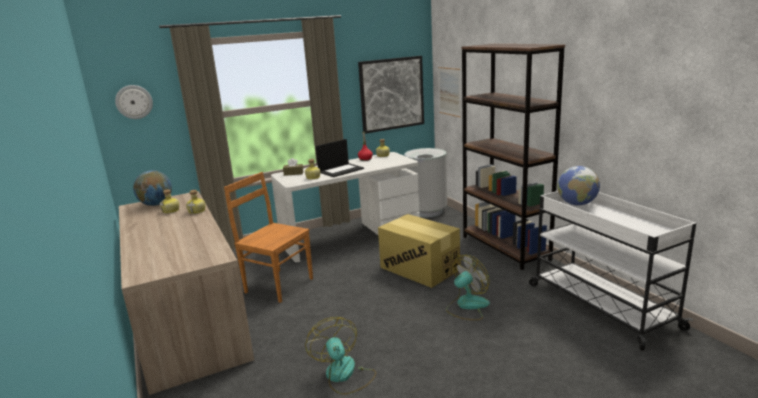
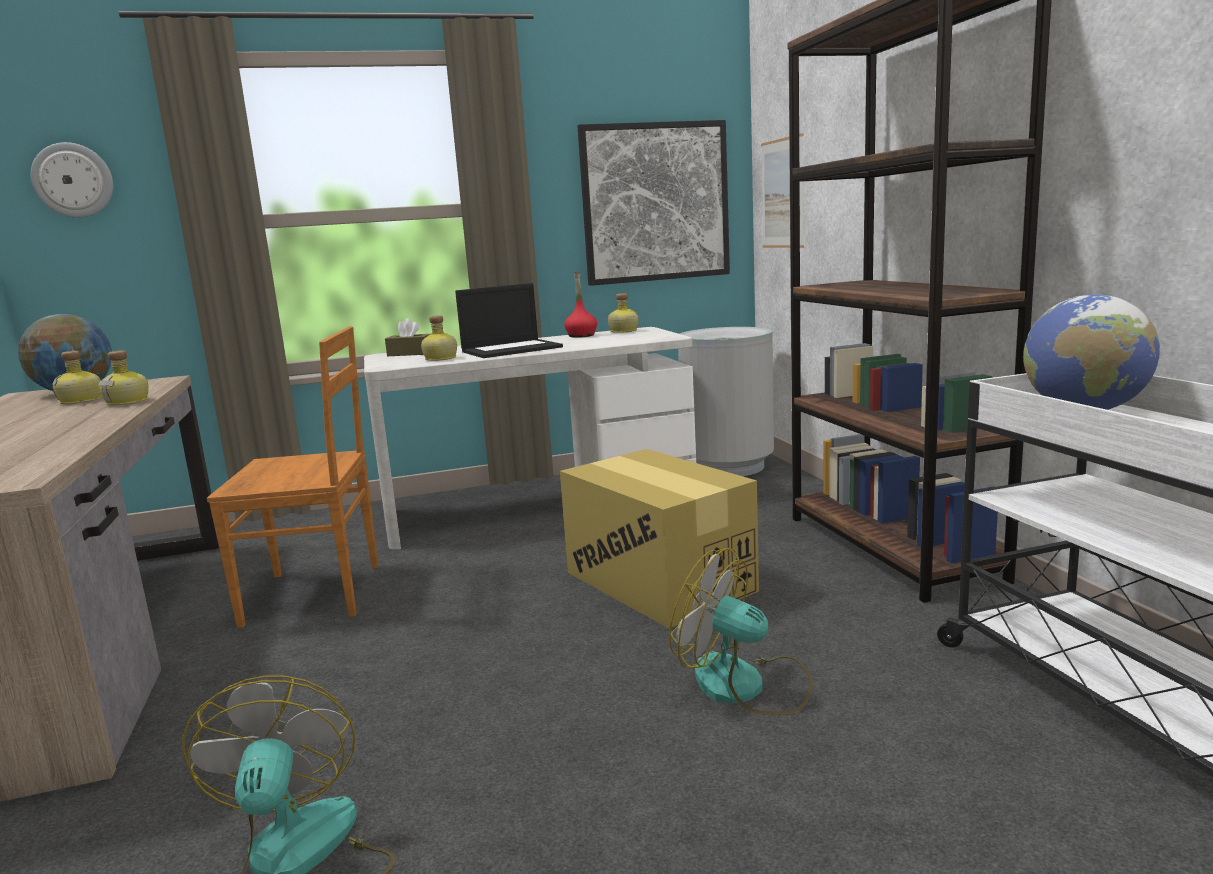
camera: 10 degrees right, 5 degrees down
(277, 285) = (318, 594): brown chair -> brown chair turned 135 degrees clockwise
(467, 306) = (745, 685): fan -> fan turned 120 degrees counterclockwise

